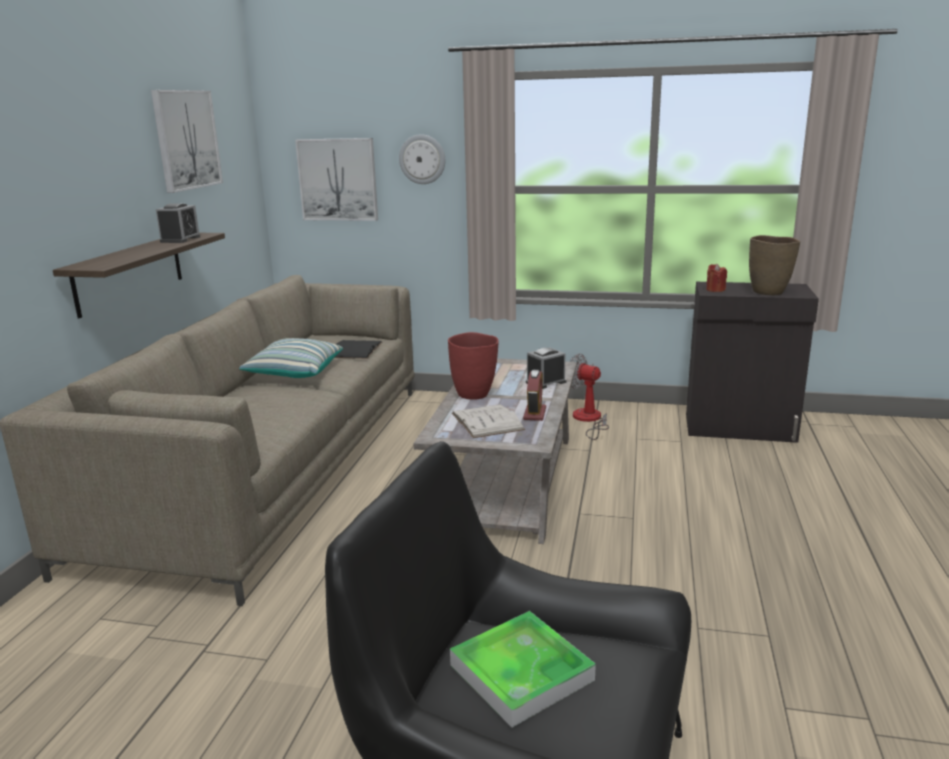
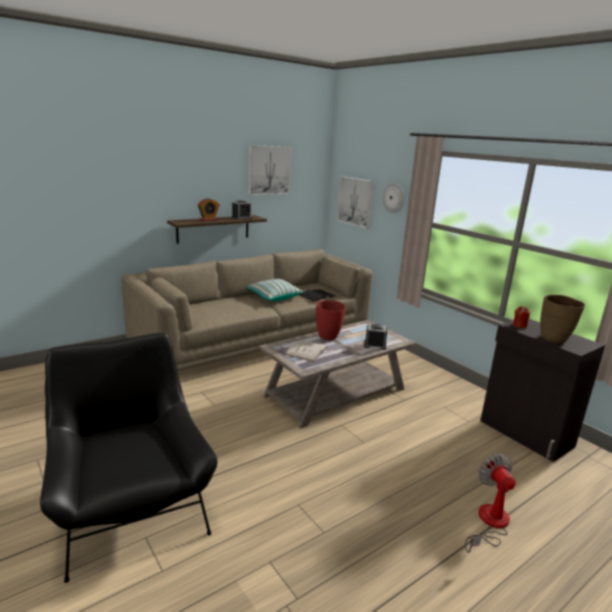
camera: 40 degrees right, 0 degrees up
(521, 672) = (127, 446): tray -> none
(534, 413) = (335, 357): alarm clock -> alarm clock (208, 220)
(589, 420) = (434, 385): fan -> fan (489, 523)

